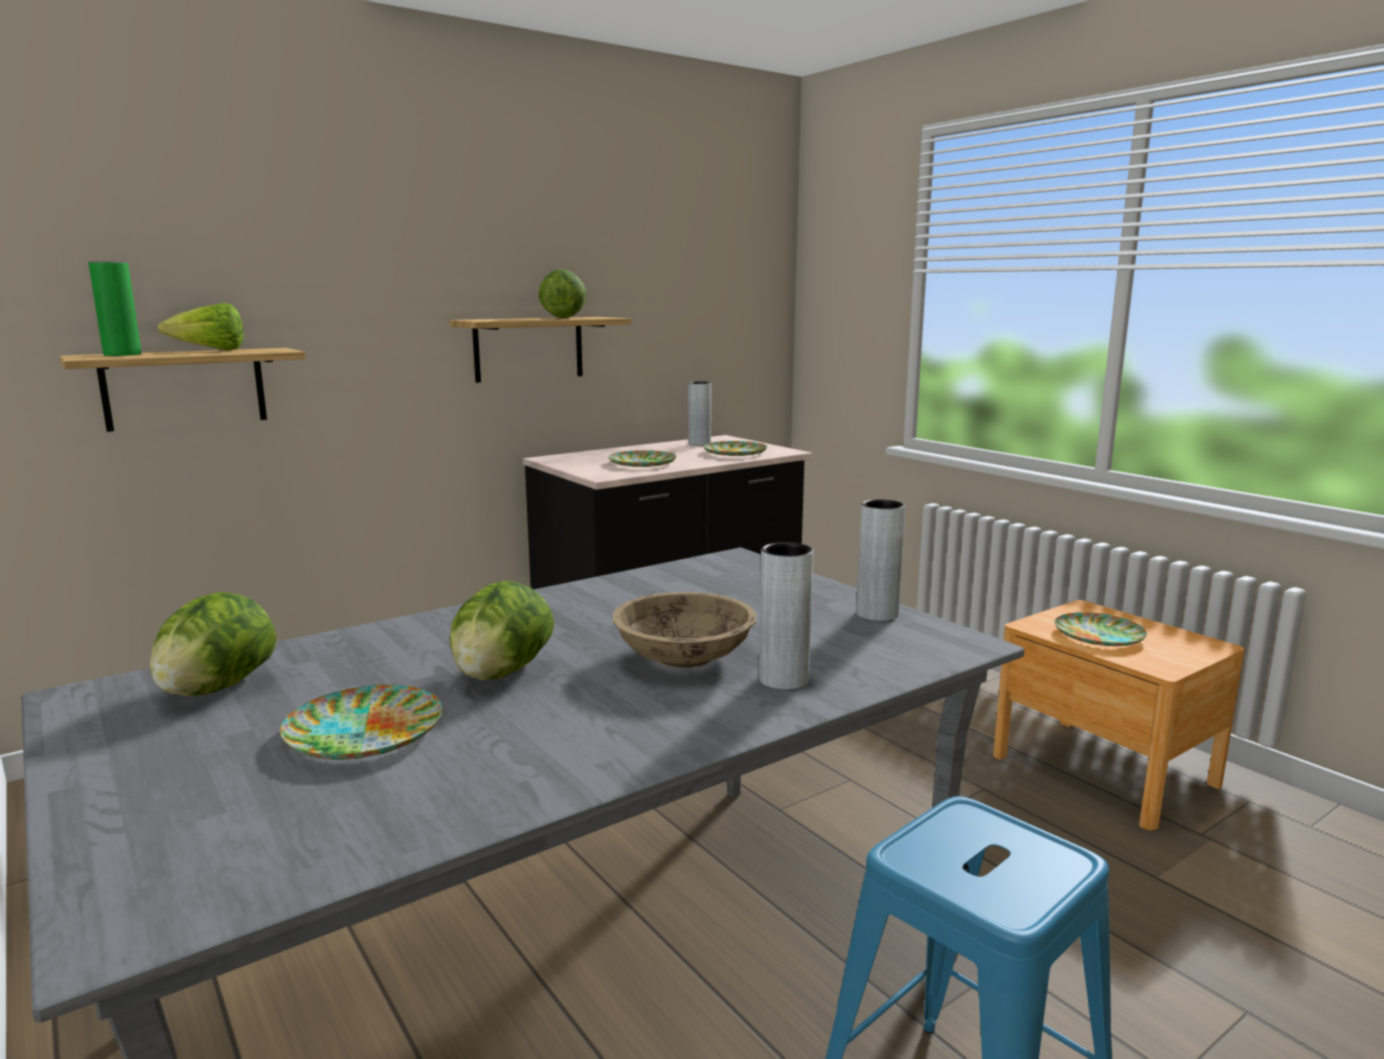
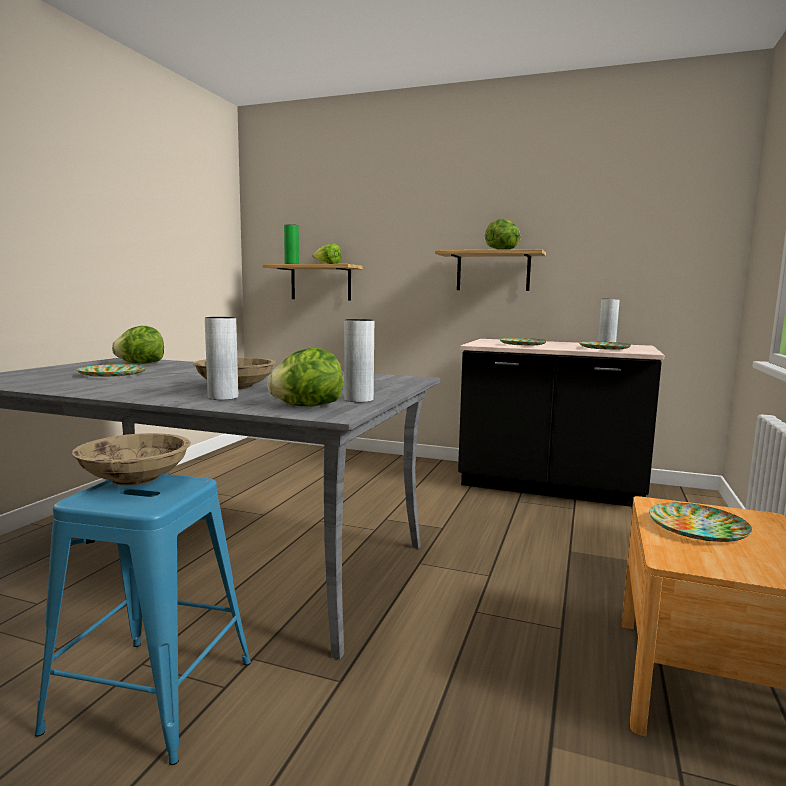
camera: 55 degrees right, 5 degrees down
(501, 673) = (186, 376): lettuce -> lettuce (307, 406)
(922, 853) = (135, 479): none -> beige bowl

